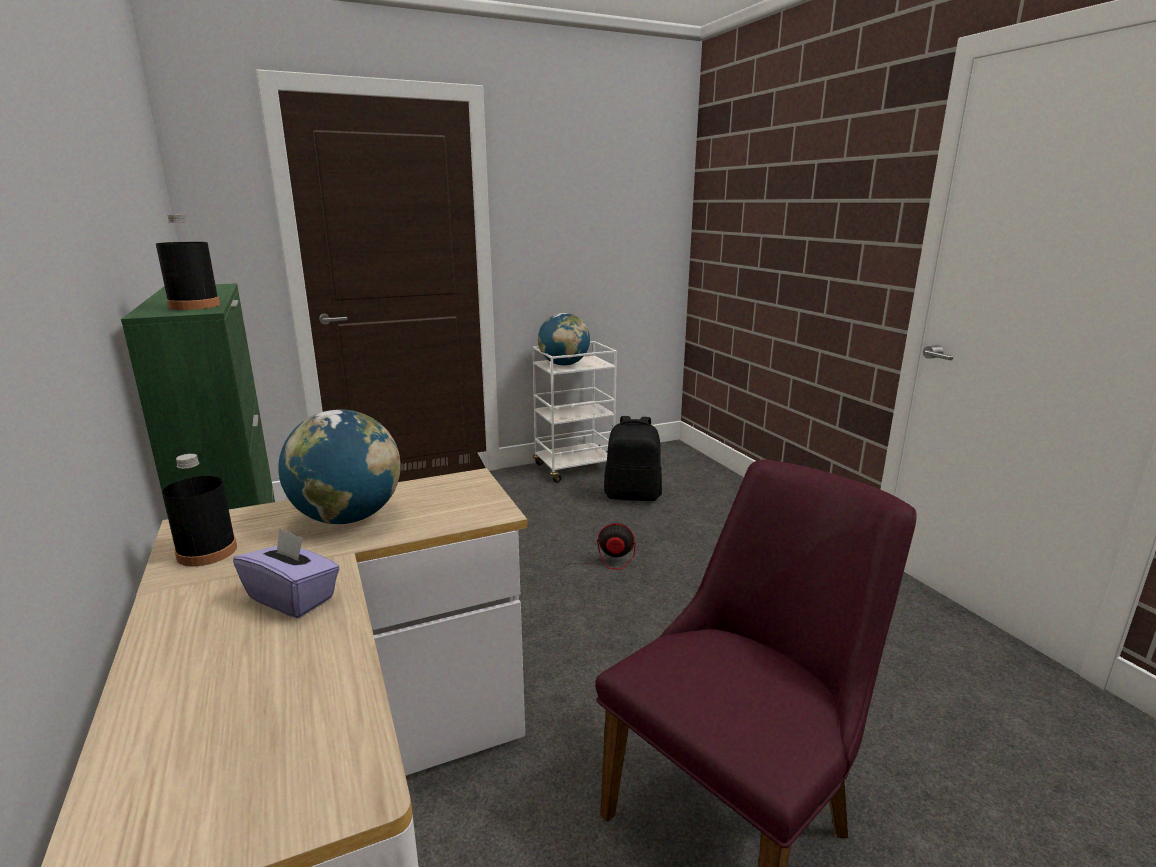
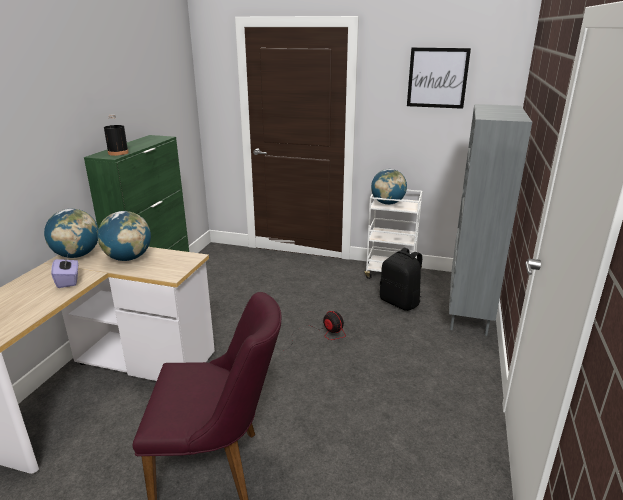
camera: 40 degrees right, 5 degrees up
(207, 552) = (77, 255): black bottle -> globe
(597, 180) = (437, 78): none -> picture
(715, 481) = (469, 314): none -> grey bookcase

